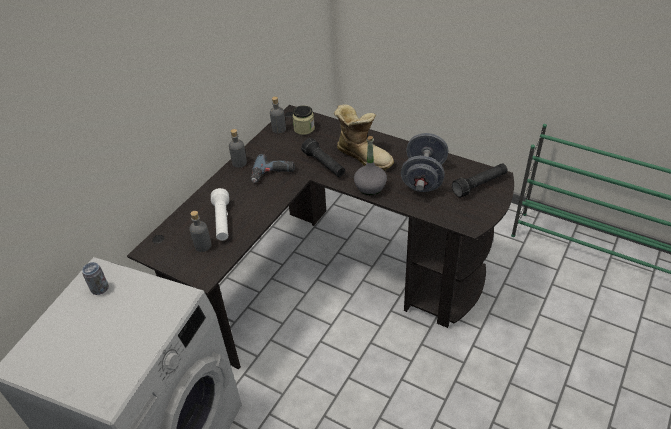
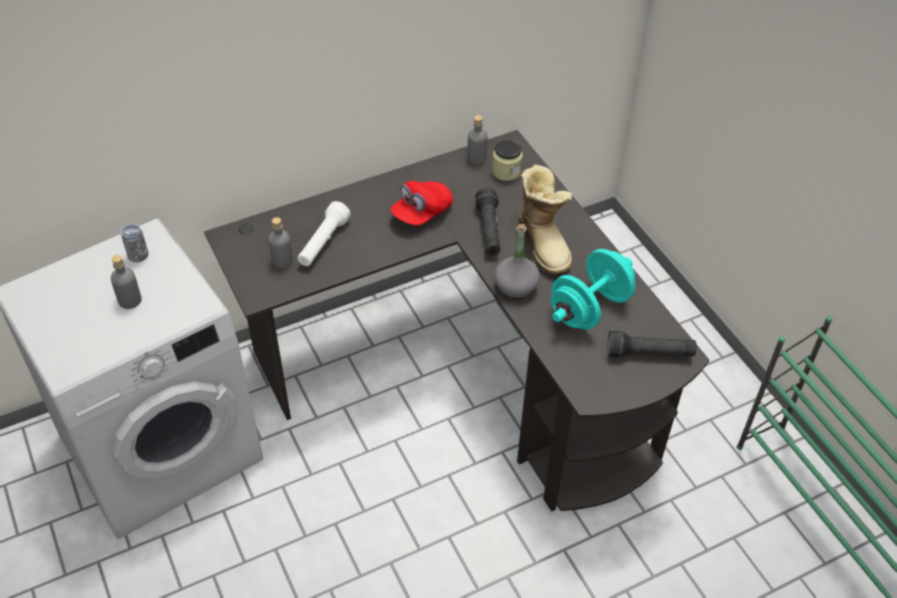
camera: 30 degrees right, 5 degrees up
(239, 163) = (397, 180): grey bottle -> grey bottle (130, 300)
(272, 174) = (421, 213): power drill -> red cap
(423, 178) = (589, 308): grey dumbbell -> turquoise dumbbell

